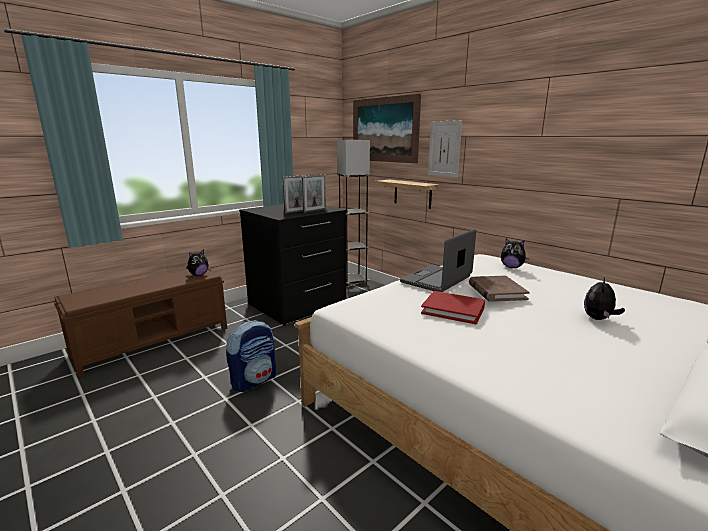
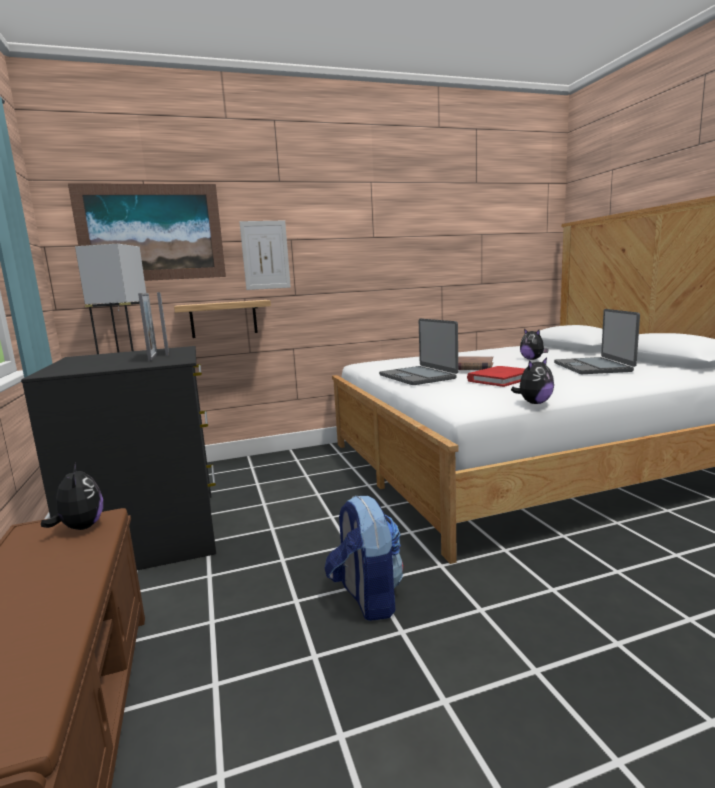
camera: 65 degrees left, 5 degrees down
(512, 267) = (409, 359): plush toy -> plush toy (534, 403)
(585, 356) = (593, 367): none -> laptop

